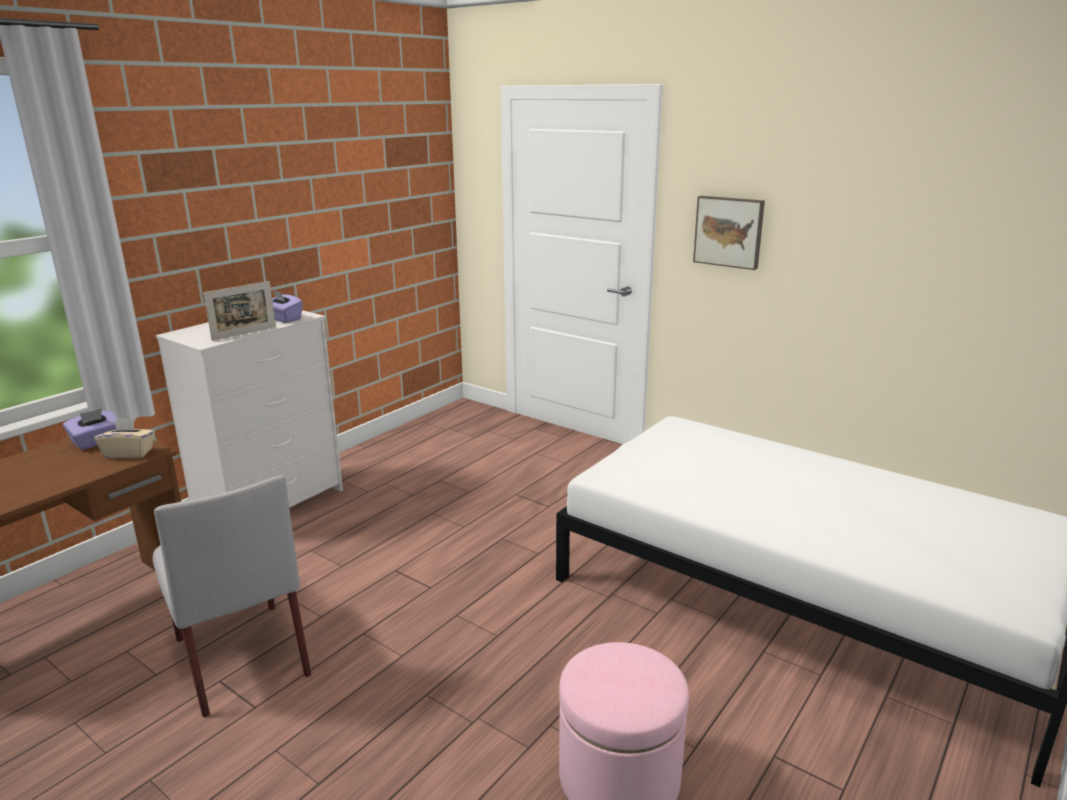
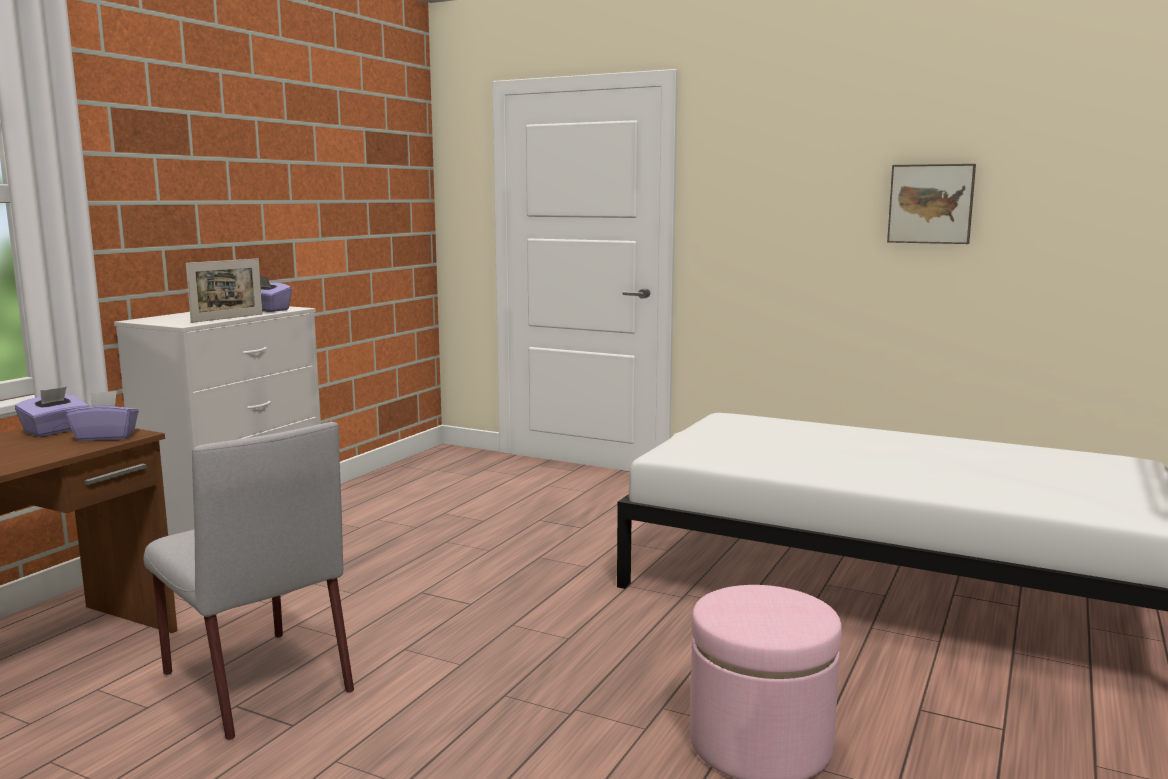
camera: 10 degrees left, 10 degrees down
(129, 453) = (106, 436): beige tissue box -> purple tissue box
(729, 231) = (758, 217): picture -> picture (931, 204)

